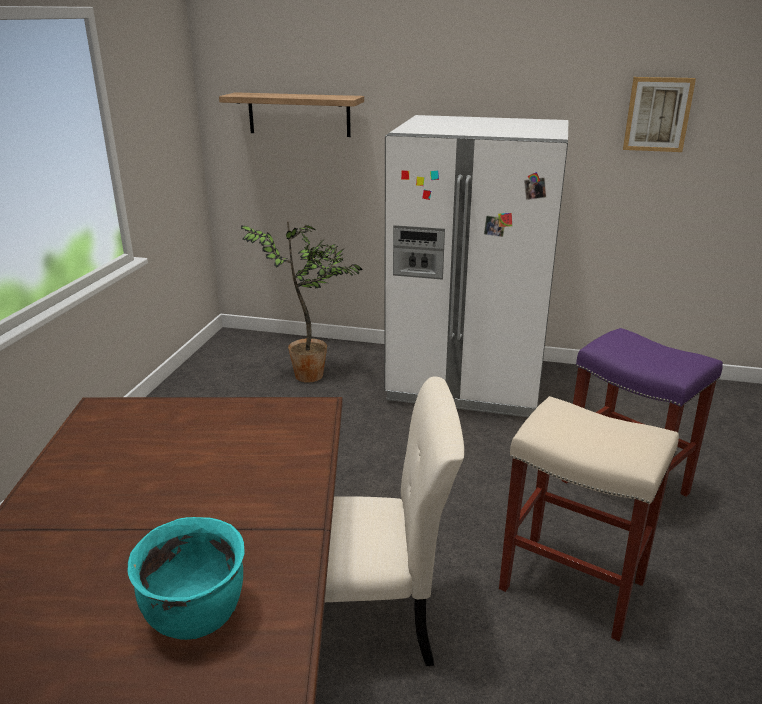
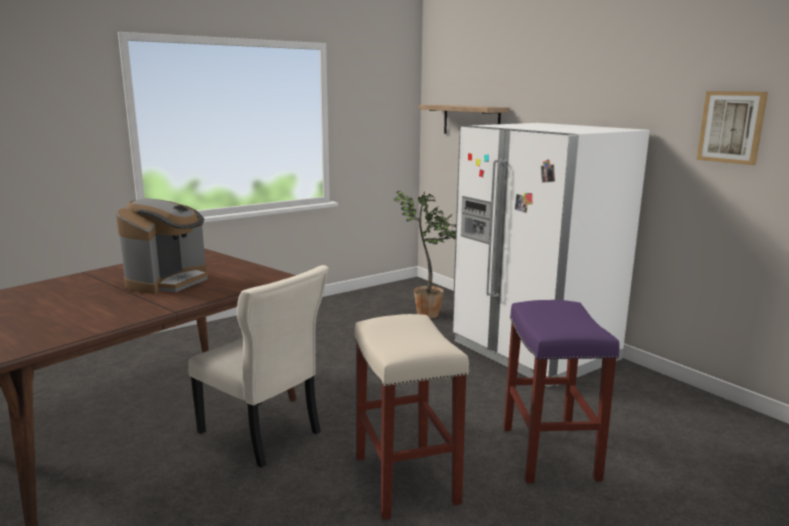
camera: 40 degrees right, 10 degrees down
(191, 480) = (169, 281): none -> coffee machine
(197, 615) = (77, 315): turquoise cooking pot -> none

